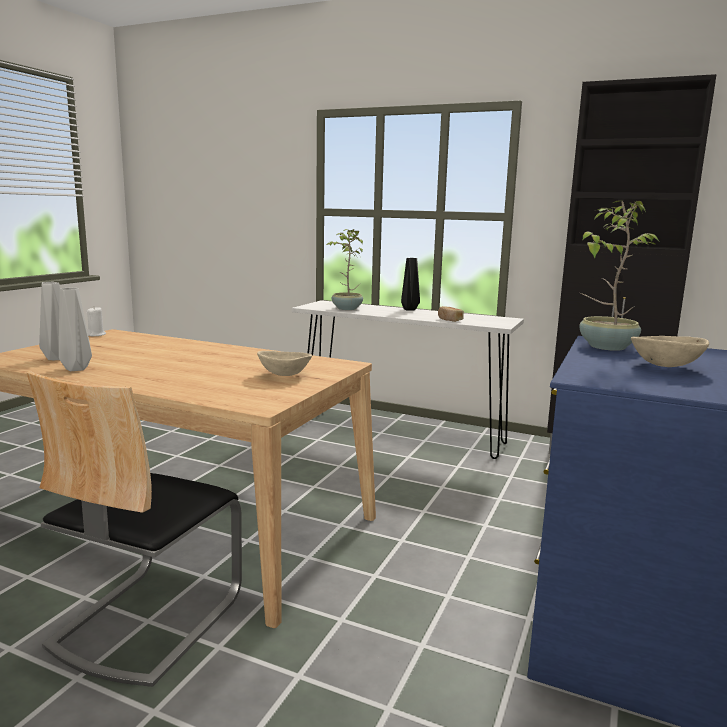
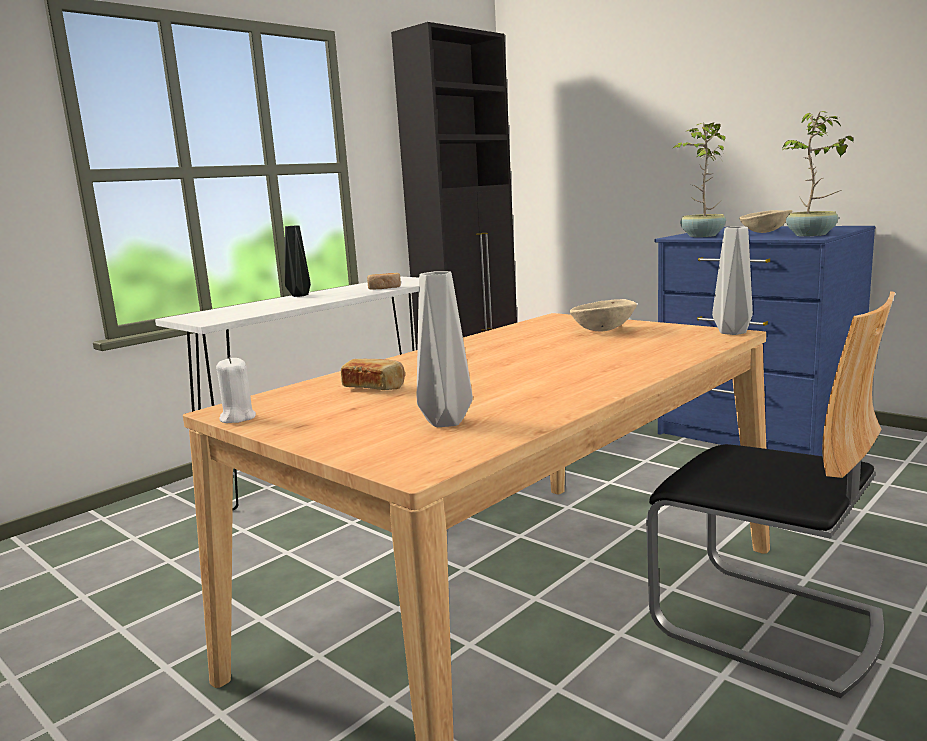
camera: 70 degrees left, 0 degrees up
(77, 368) = (534, 404): grey vase -> grey vase (730, 332)
(138, 345) = (374, 387): none -> bread
(346, 309) = (257, 310): potted plant -> potted plant (812, 235)

